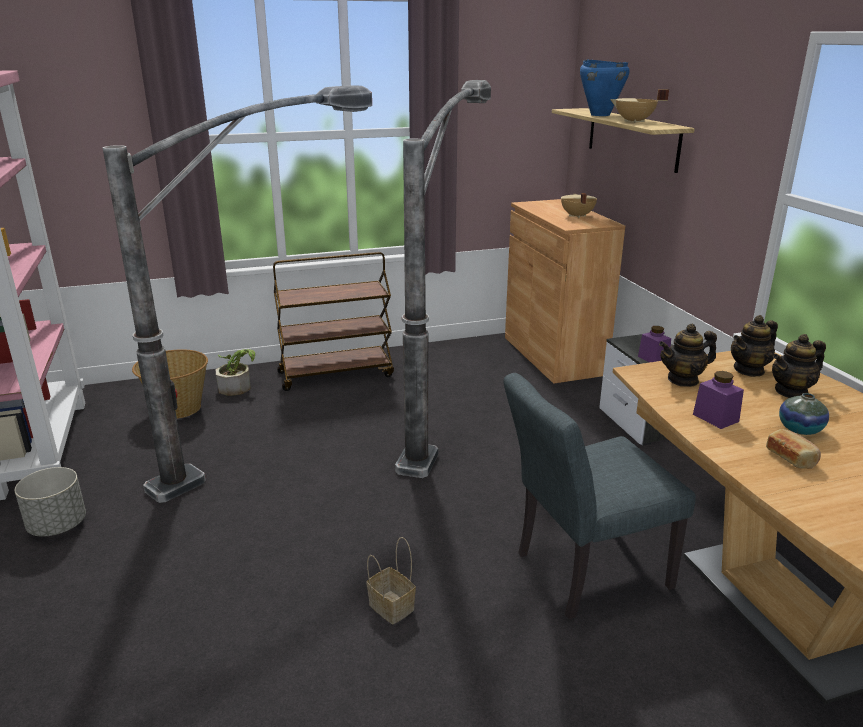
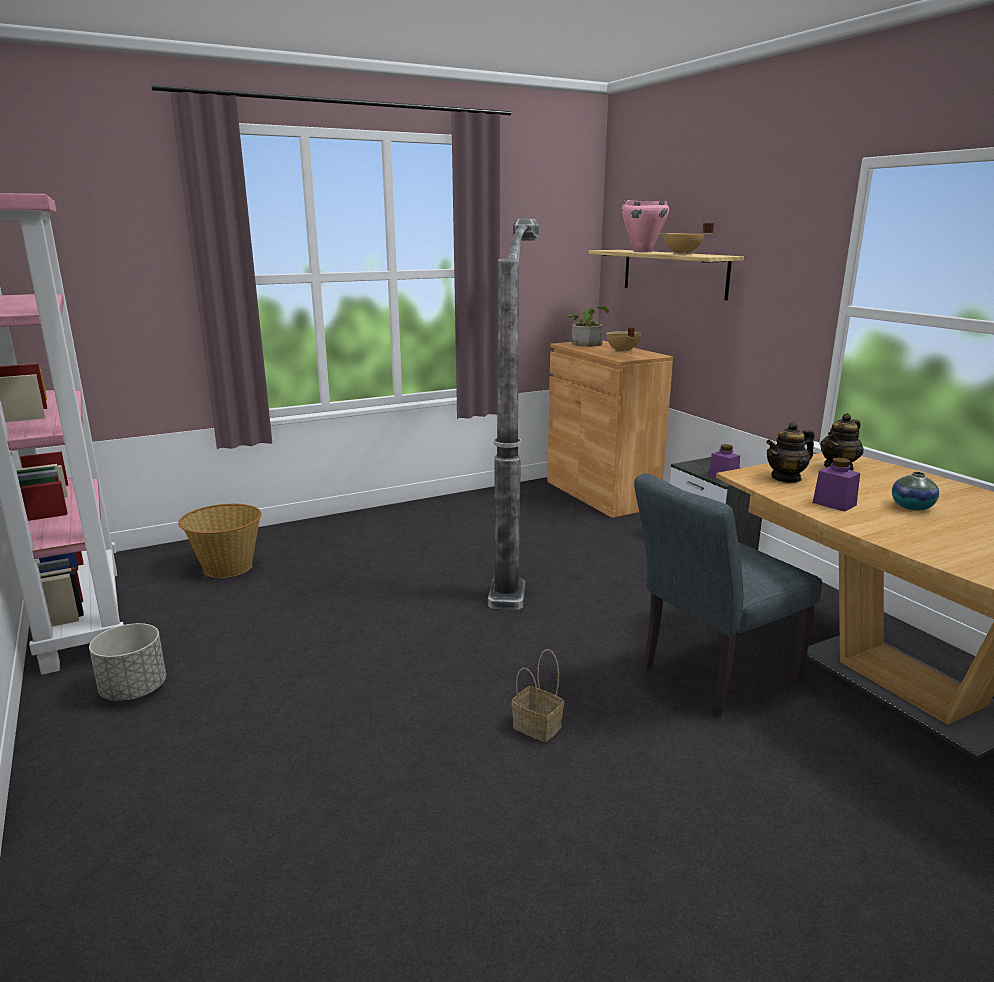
camera: 10 degrees left, 5 degrees down
(237, 386) = (285, 542): potted plant -> potted plant (587, 343)
(278, 436) = (350, 585): floor lamp -> none
(336, 374) = (388, 524): brown cart -> none
(600, 115) = (642, 252): blue cooking pot -> pink cooking pot
(791, 392) = (886, 481): teapot -> none
(791, 458) = (919, 528): bread -> none

